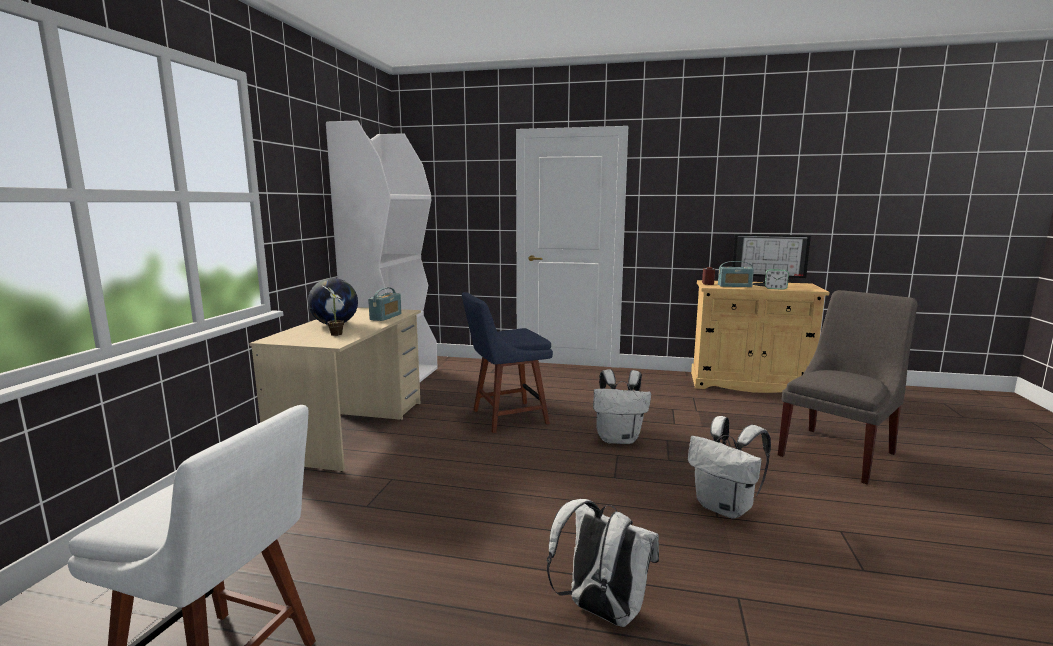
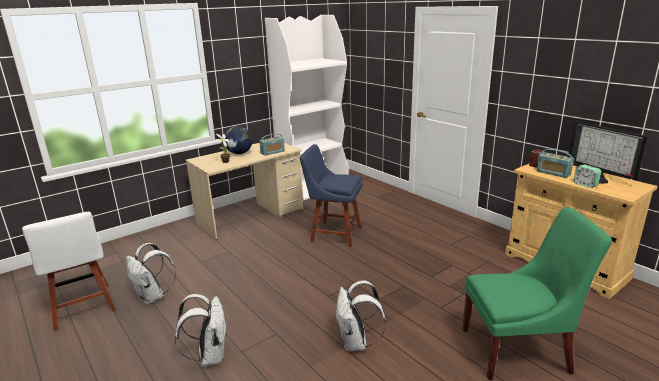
camera: 40 degrees right, 10 degrees up
(619, 439) = (374, 273): white backpack -> white backpack (153, 297)
(839, 452) = (519, 350): grey chair -> green chair

